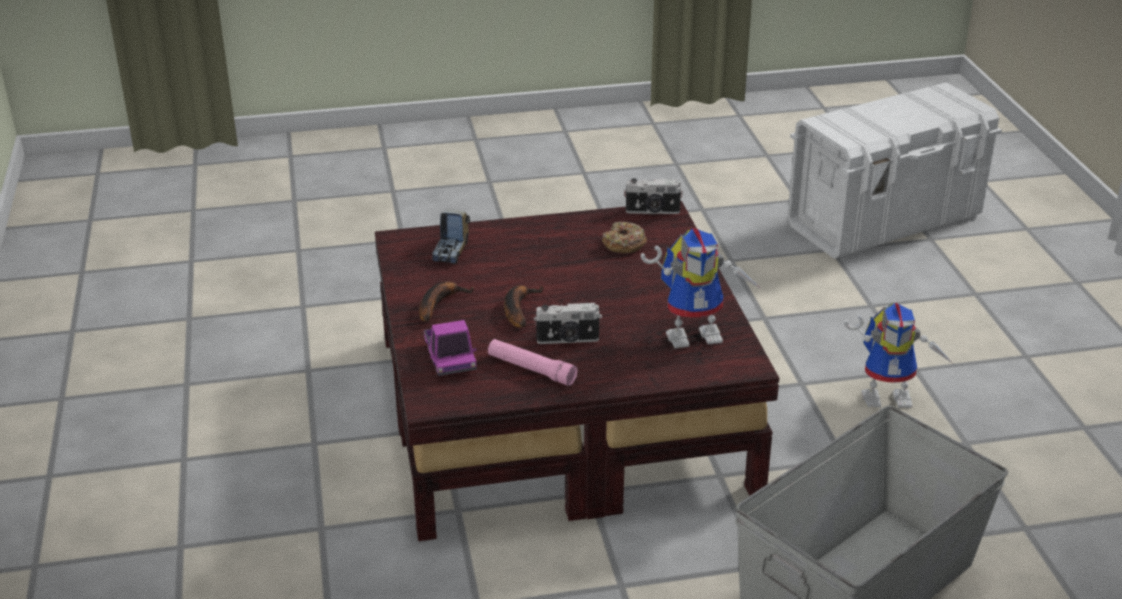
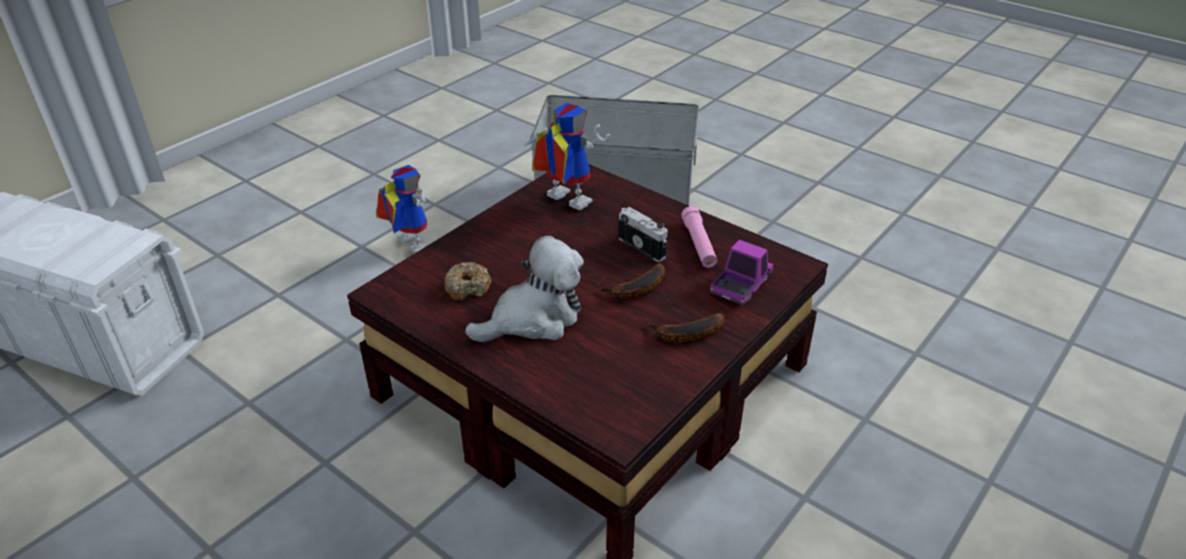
camera: 130 degrees left, 5 degrees up
(451, 250) = (596, 382): toy truck -> none
(548, 255) = (534, 319): none -> plush toy
(652, 211) = (387, 299): camera -> none

